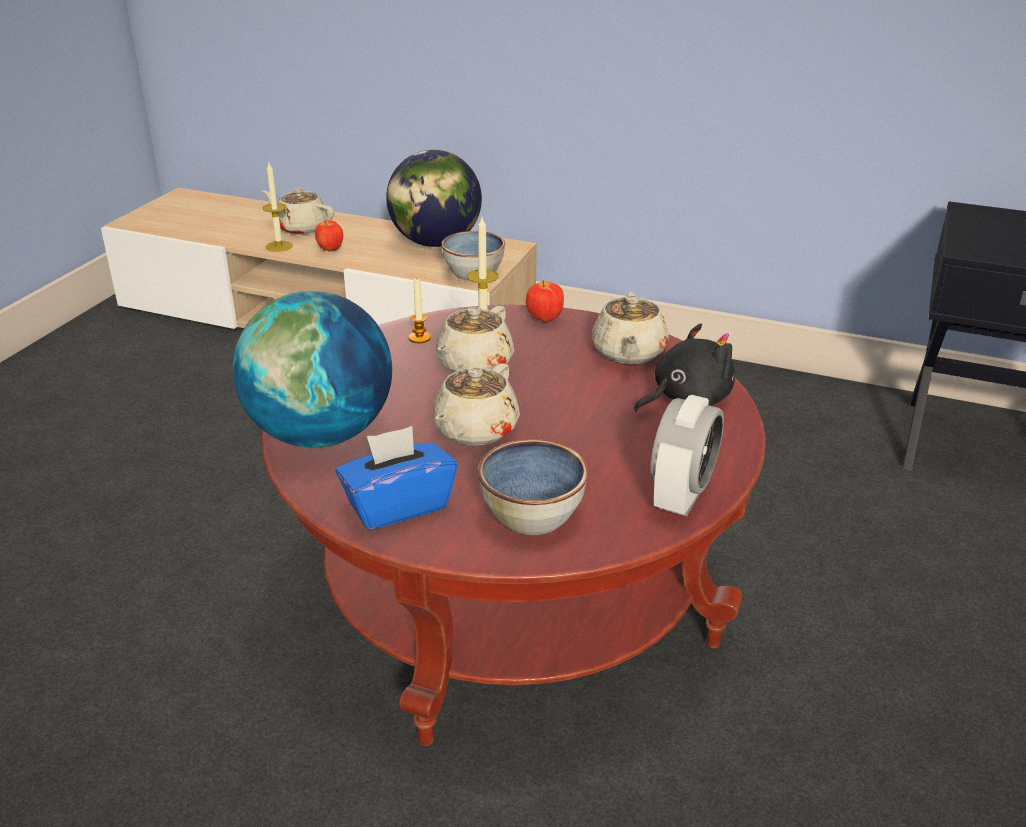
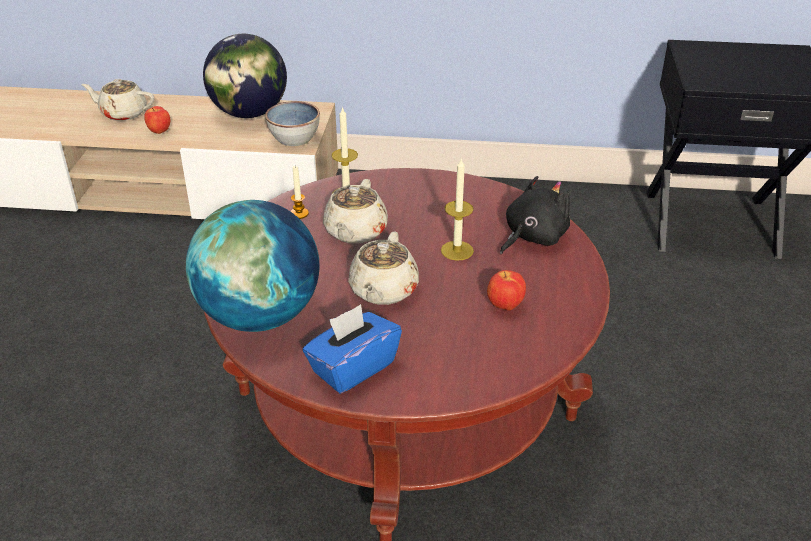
camera: 15 degrees left, 5 degrees up
(279, 246) = (111, 134): candle -> candle (457, 250)
(533, 515) = (461, 356): bowl -> none
(544, 319) = (392, 181): apple -> apple (504, 306)
(628, 353) = (472, 202): beige teapot -> none
(681, 496) = (563, 320): alarm clock -> none

